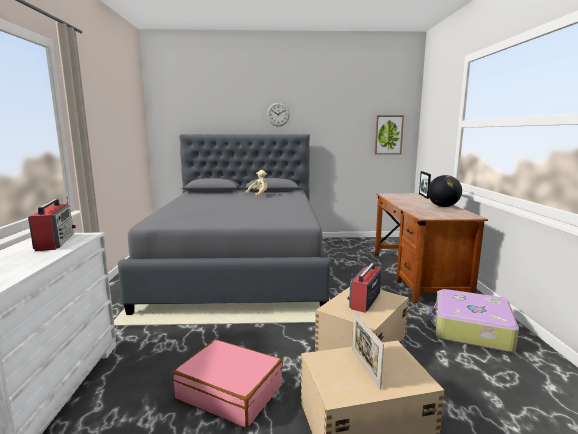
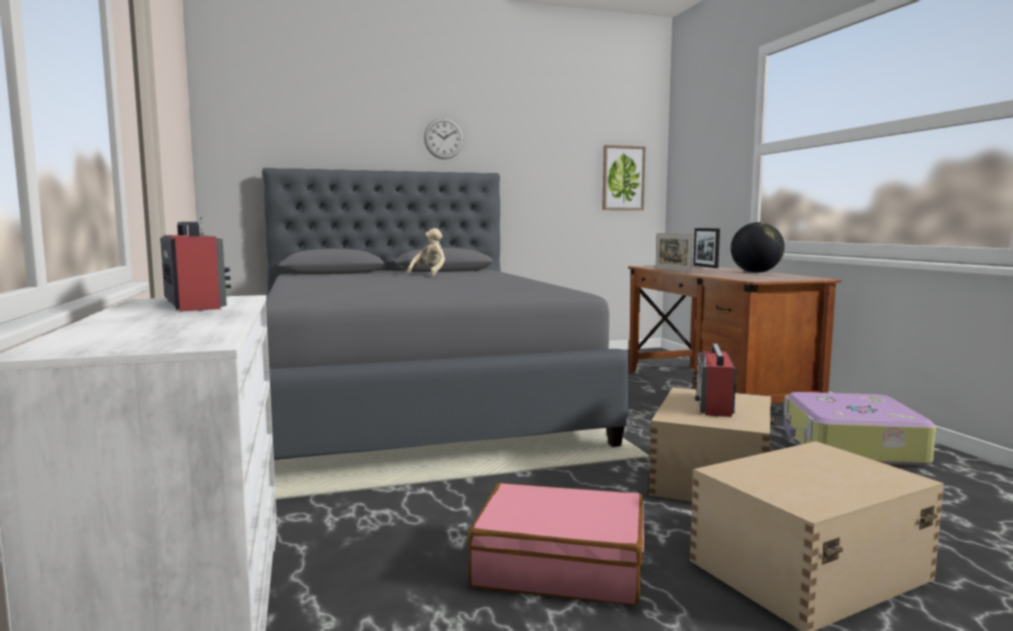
camera: 15 degrees left, 5 degrees down
(365, 368) = (810, 473): picture frame -> picture frame (672, 270)

